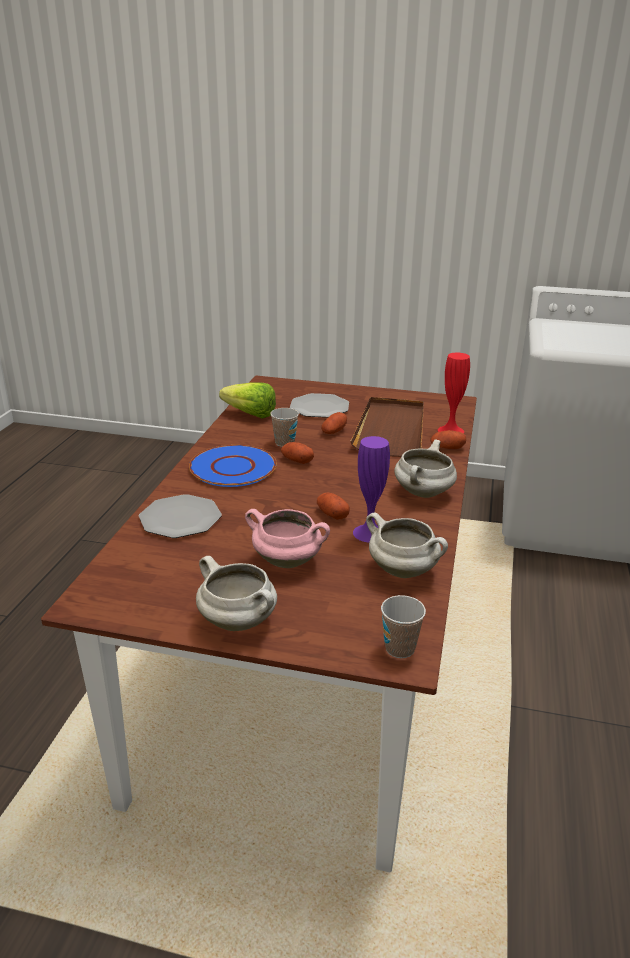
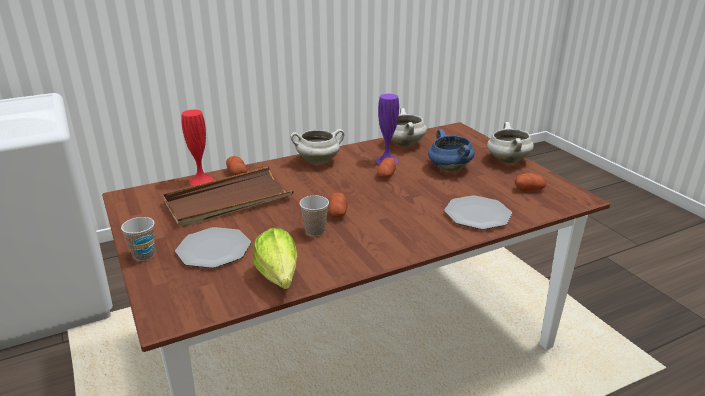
camera: 130 degrees left, 0 degrees up
(233, 468) = (389, 231): blue plate -> none
(288, 561) = (448, 168): pink cooking pot -> blue cooking pot
(334, 431) = (262, 221): potato -> potato (529, 189)
(400, 648) = (454, 130): cup -> cup (144, 255)

